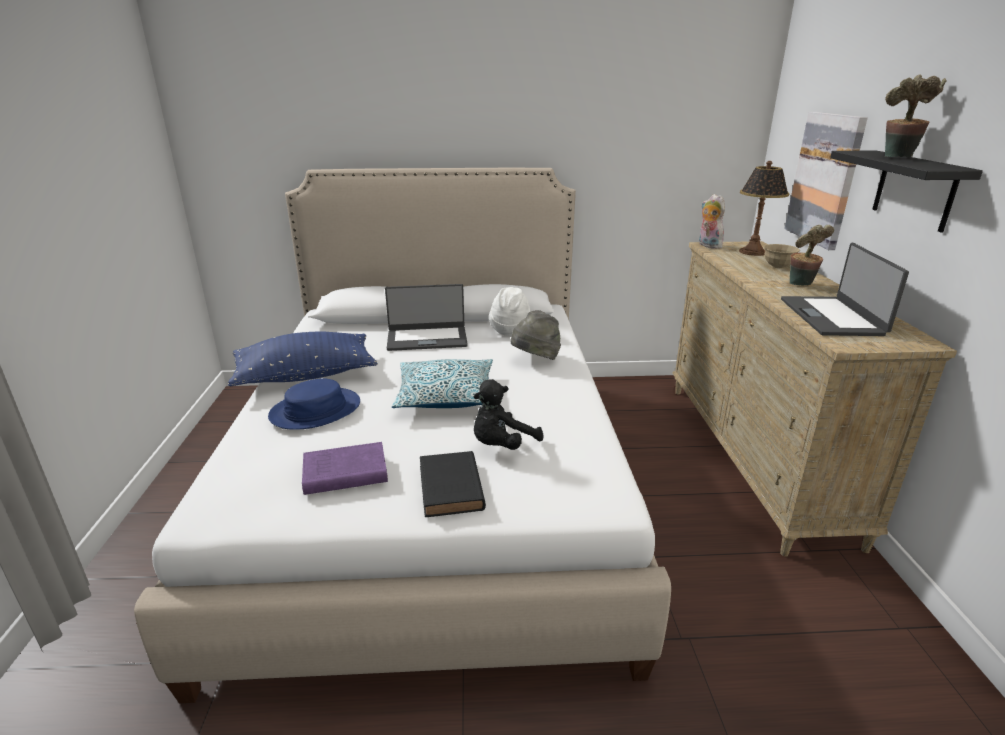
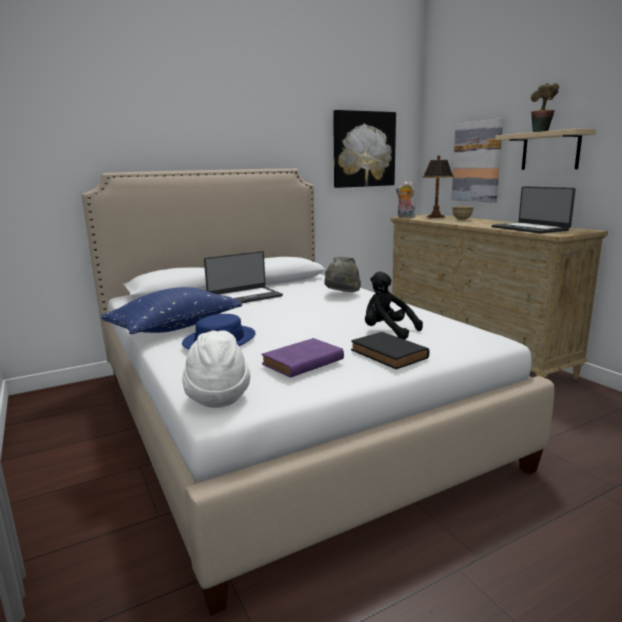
camera: 25 degrees left, 10 degrees down
(447, 396) = (309, 318): pillow -> none
(502, 445) = (387, 331): black plush toy -> black plush toy turned 105 degrees clockwise
(510, 329) = (299, 285): white hat -> white hat (217, 396)
(667, 139) = (363, 149): none -> picture
(801, 285) = (489, 222): potted plant -> none
(914, 190) = (550, 151): black shelf -> beige shelf

